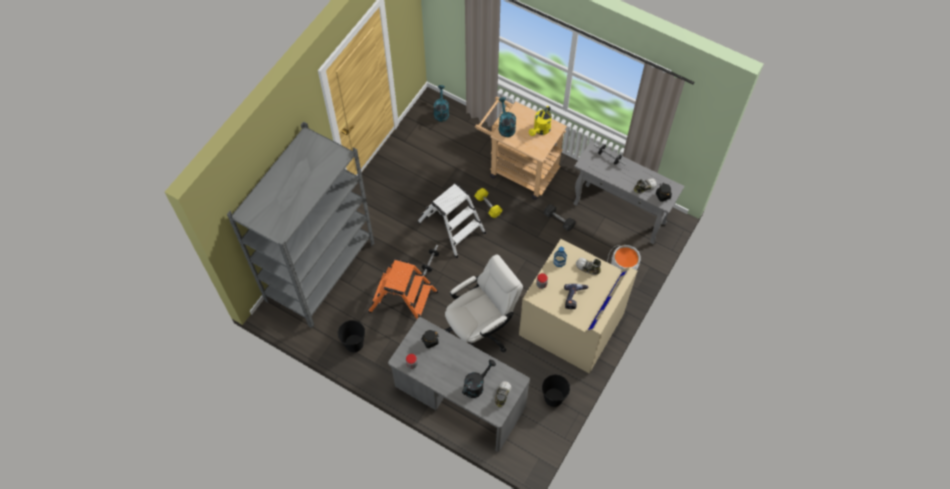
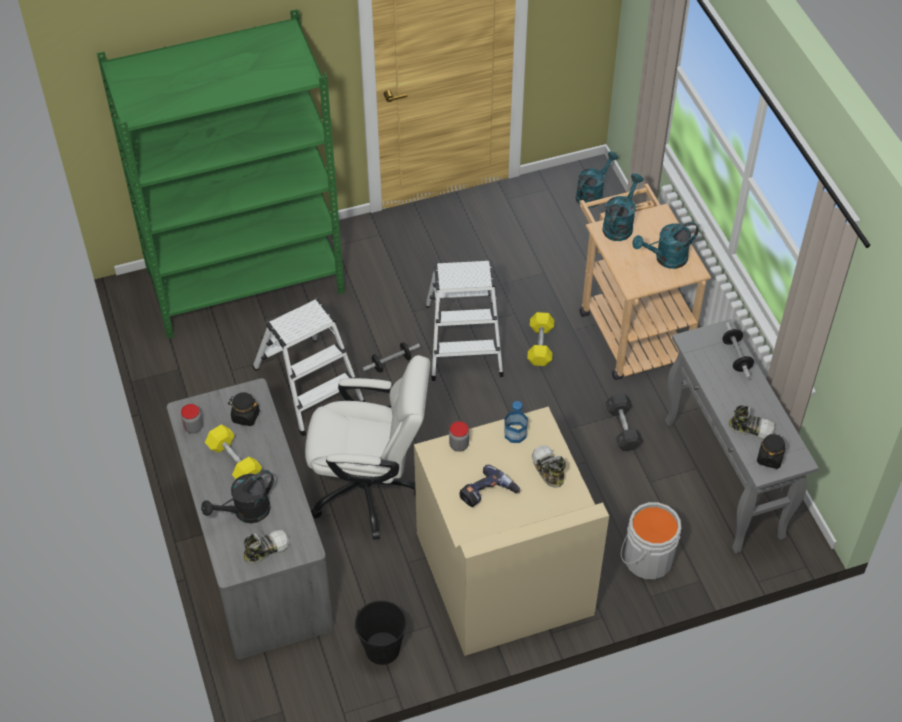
camera: 40 degrees right, 10 degrees down
(320, 271) = (245, 281): grey bookcase -> green bookcase
(354, 343) = (197, 391): black bucket -> none
(403, 301) = (308, 385): orange step ladder -> white step ladder
(447, 366) = (234, 461): none -> yellow dumbbell
(476, 385) = (246, 512): black watering can -> black watering can turned 150 degrees clockwise
(540, 130) = (665, 259): yellow watering can -> turquoise watering can

